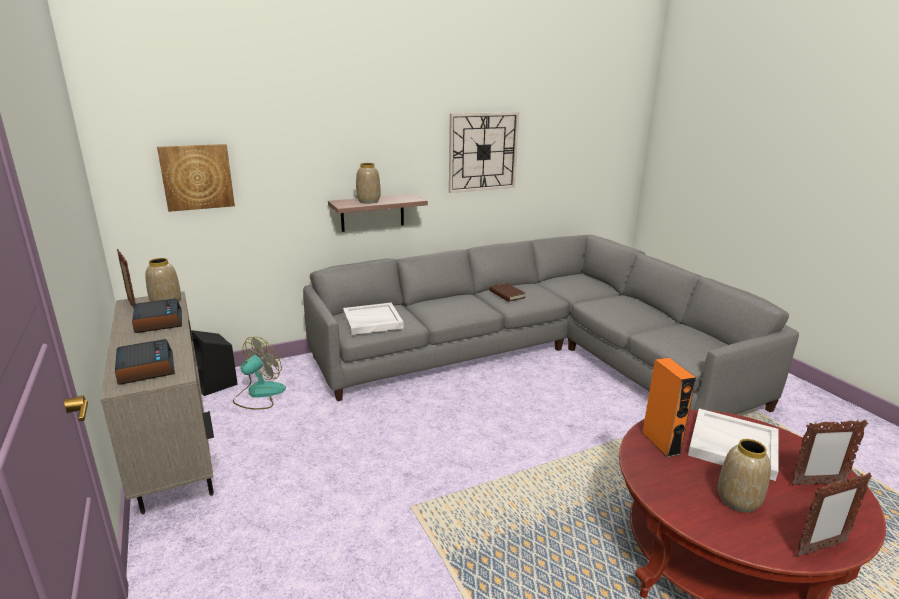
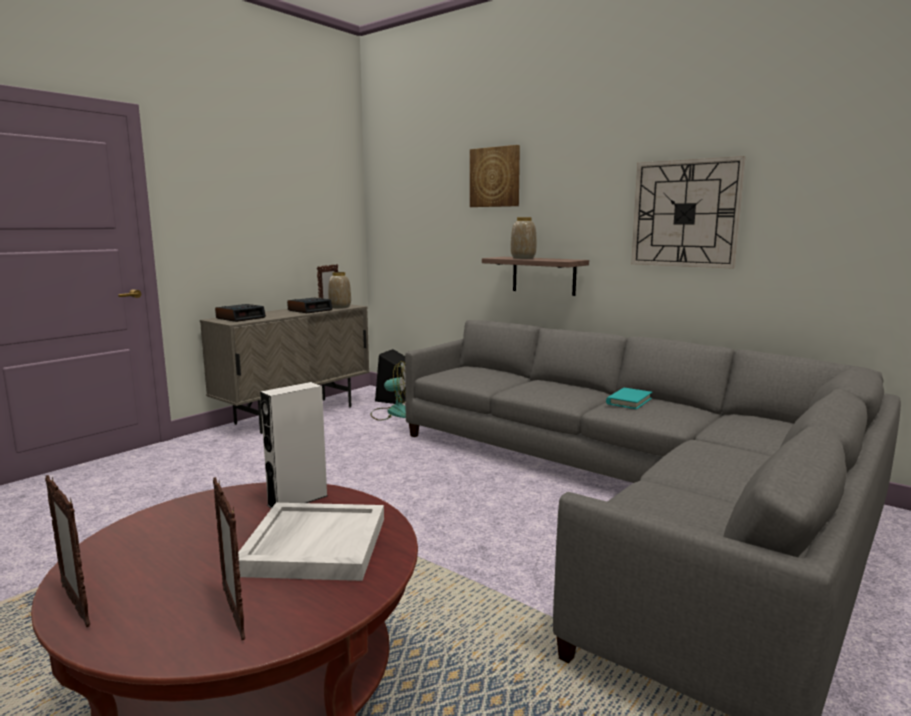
camera: 65 degrees right, 10 degrees down
(197, 177) = (416, 224): picture -> picture (495, 177)
(372, 321) = (465, 373): white tray -> none
(507, 294) = (629, 401): brown book -> turquoise book
(660, 443) = (297, 500): orange speaker -> white speaker
(737, 500) = (181, 549): vase -> none

